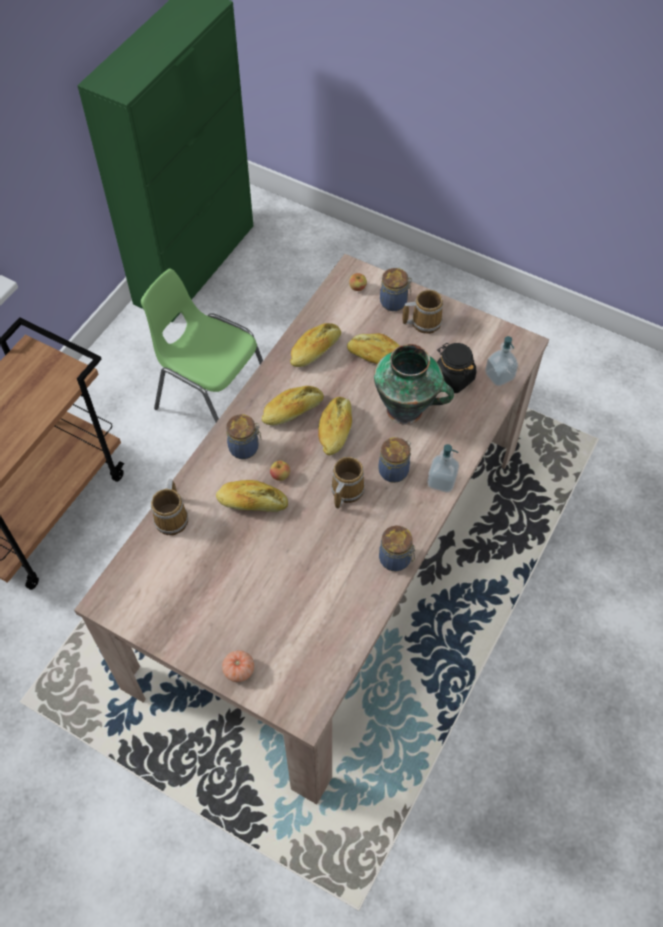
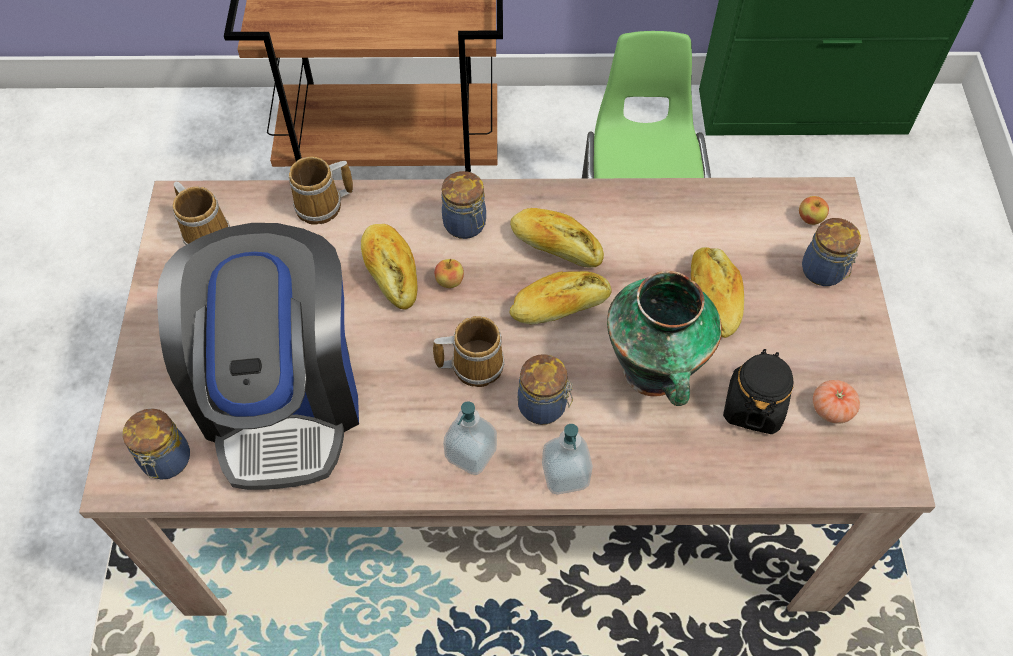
camera: 60 degrees right, 0 degrees up
(239, 670) = (149, 376): tomato -> tomato (831, 409)
(303, 598) = (283, 395): none -> coffee machine
(315, 350) = (668, 224): bread -> none
(396, 559) = (402, 477): jar -> jar (166, 461)
(423, 321) = (821, 323): mug -> mug (207, 233)
(499, 376) = (806, 466): soap dispenser -> soap dispenser (471, 453)

